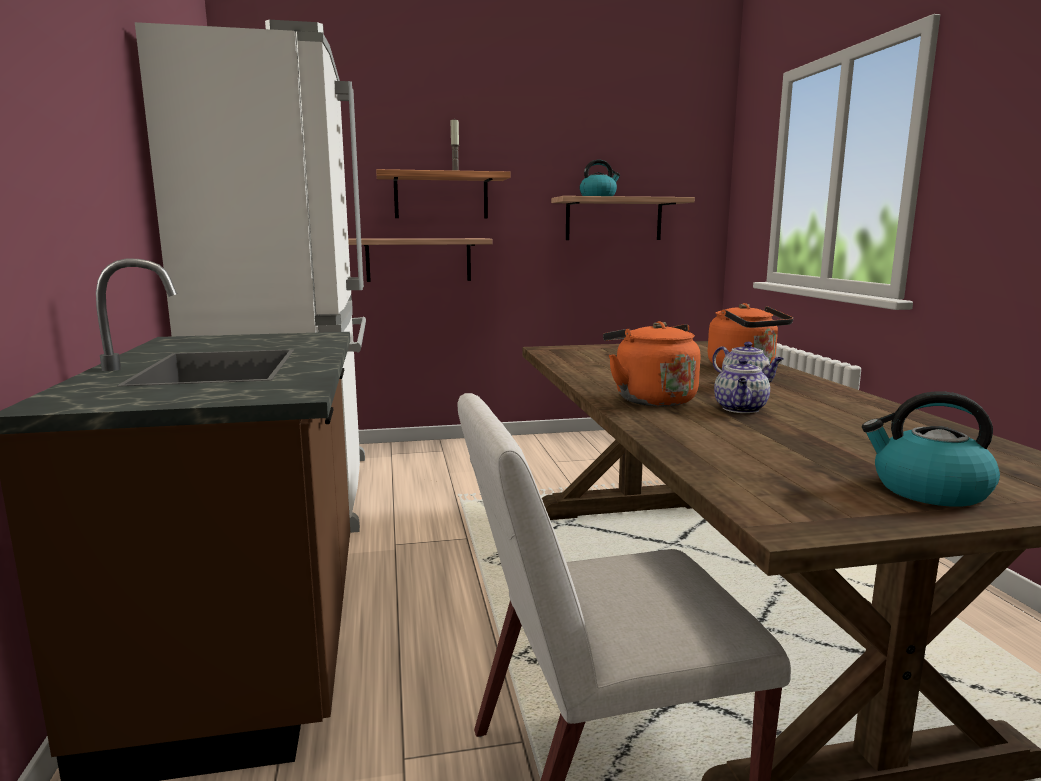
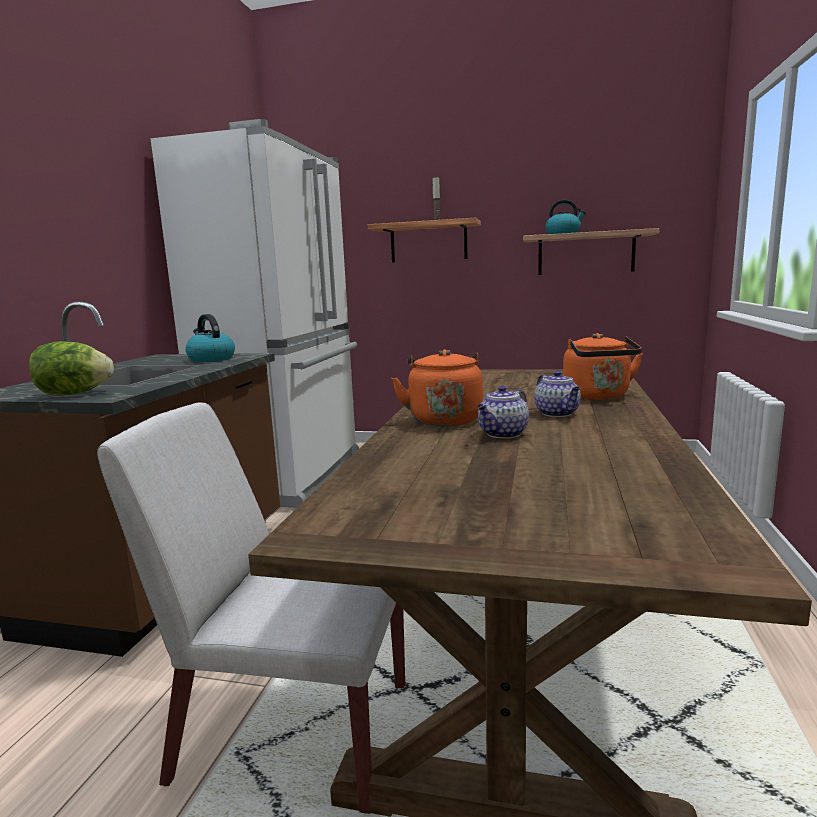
camera: 25 degrees right, 0 degrees up
(221, 394) = (74, 394): none -> lettuce
(418, 260) = (411, 295): shelf -> none
(928, 490) = (502, 527): kettle -> kettle (211, 359)

